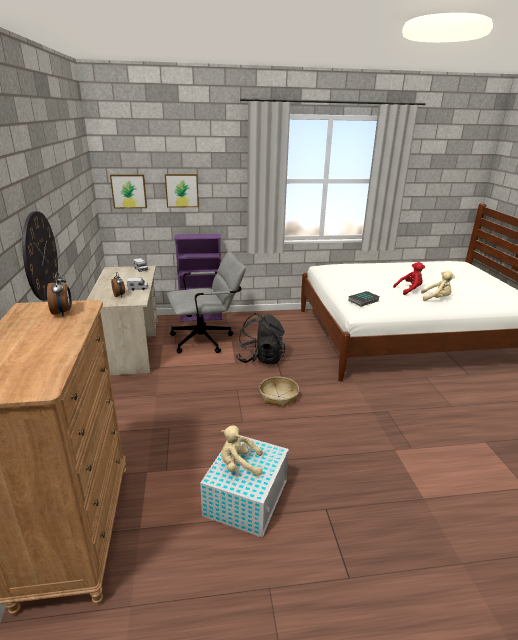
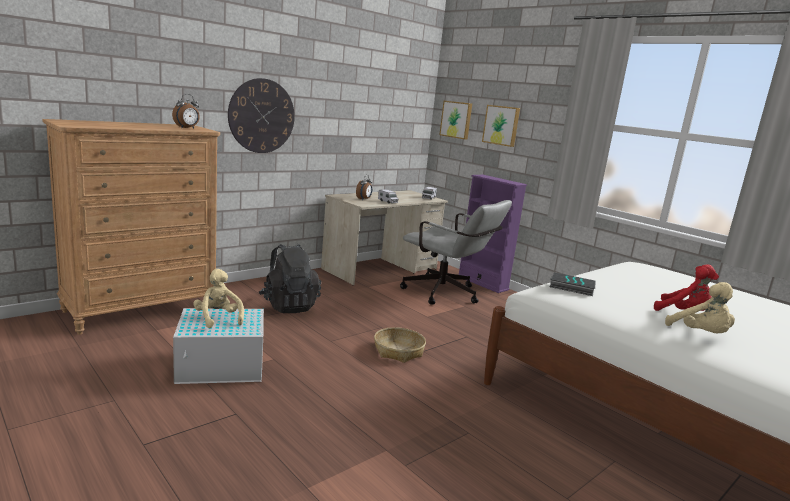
camera: 55 degrees right, 10 degrees down
(260, 358) = (456, 327): black backpack -> black backpack (289, 305)

